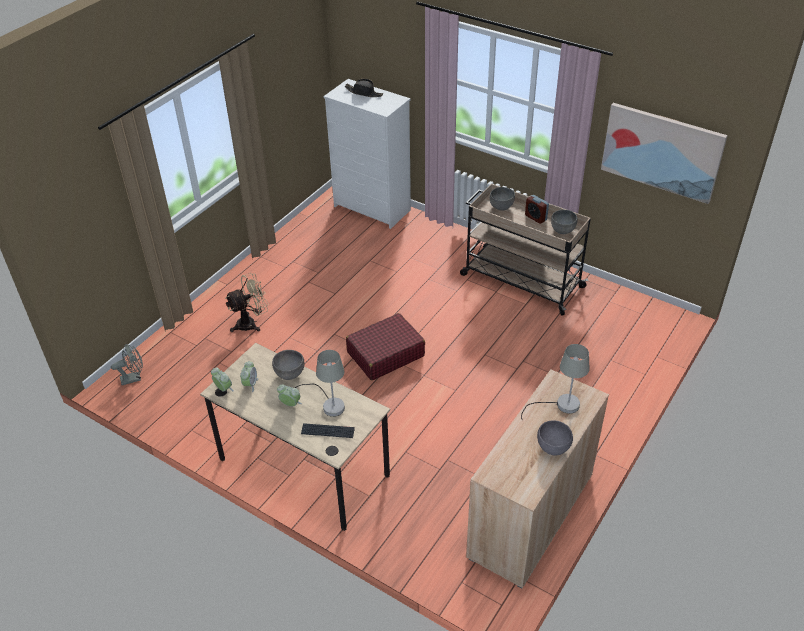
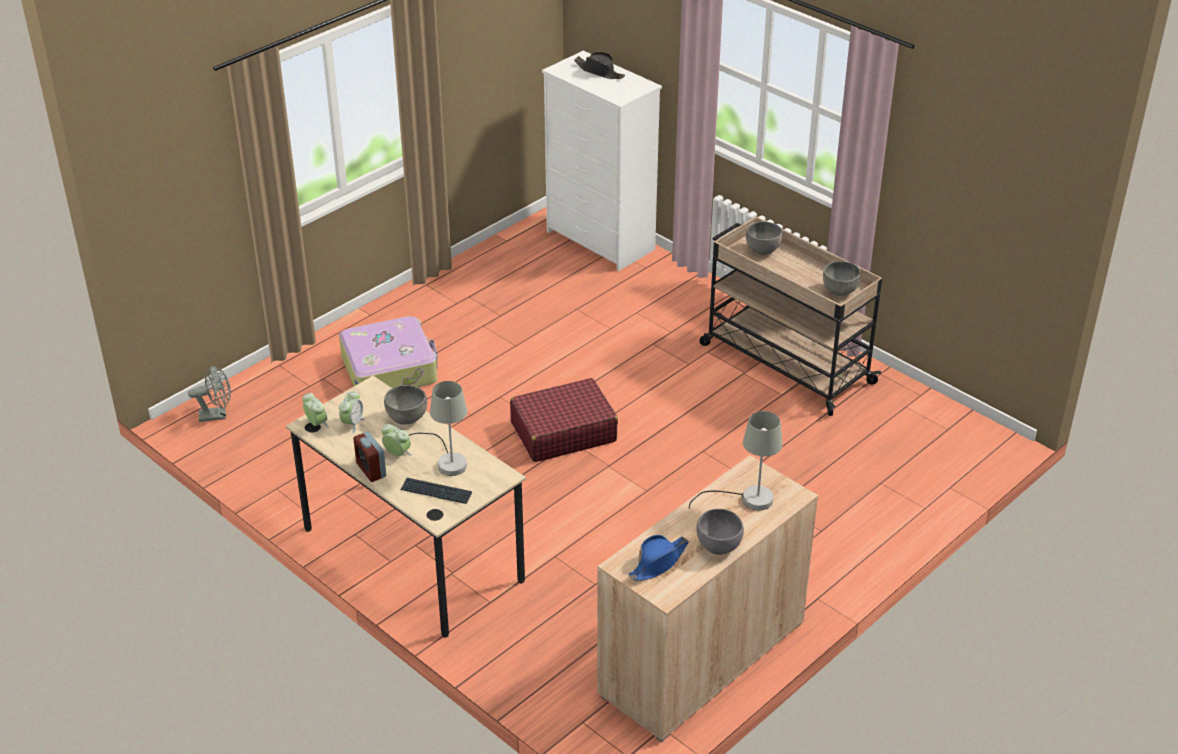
camera: 10 degrees right, 5 degrees down
(251, 323) = (390, 368): beige fan -> suitcase
(514, 468) = (658, 562): none -> blue hat
(535, 217) = (807, 270): alarm clock -> alarm clock (371, 470)
(662, 151) = (980, 191): picture -> none

